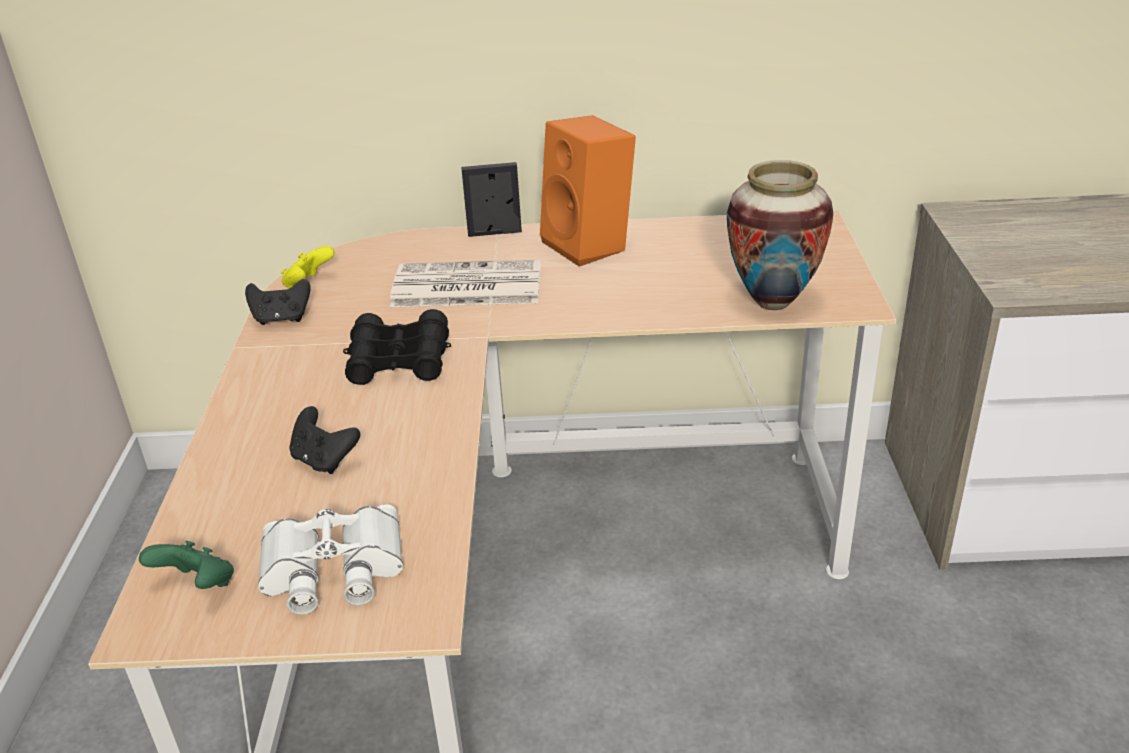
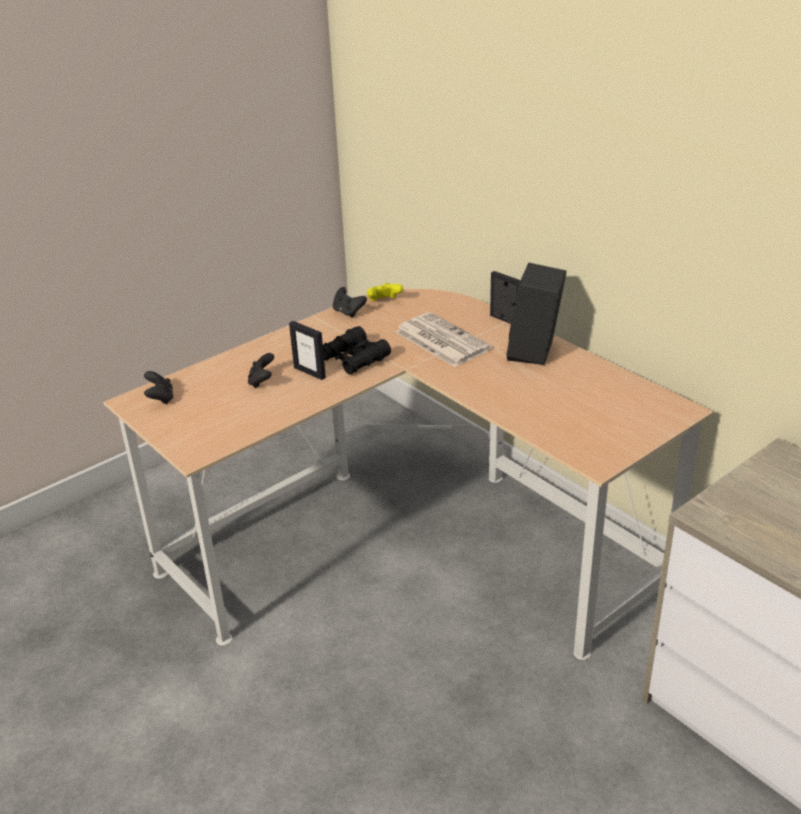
camera: 50 degrees right, 0 degrees up
(198, 586) = (160, 399): green game controller -> black game controller
(332, 570) = (198, 422): white binoculars -> none
(372, 409) = (310, 372): none -> picture frame
(591, 245) = (535, 353): orange speaker -> black speaker
(772, 302) = (557, 435): vase -> none

